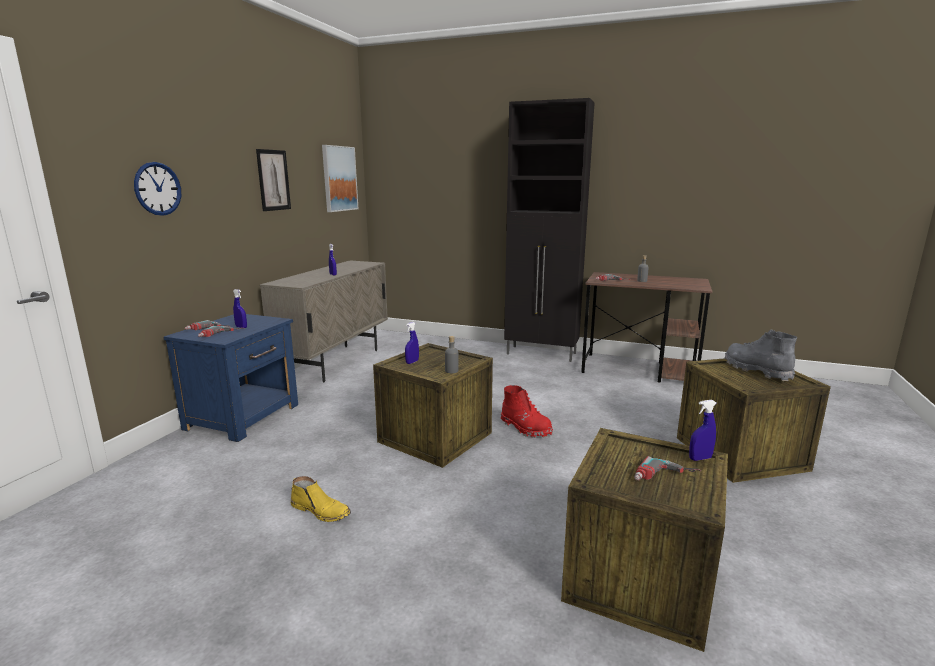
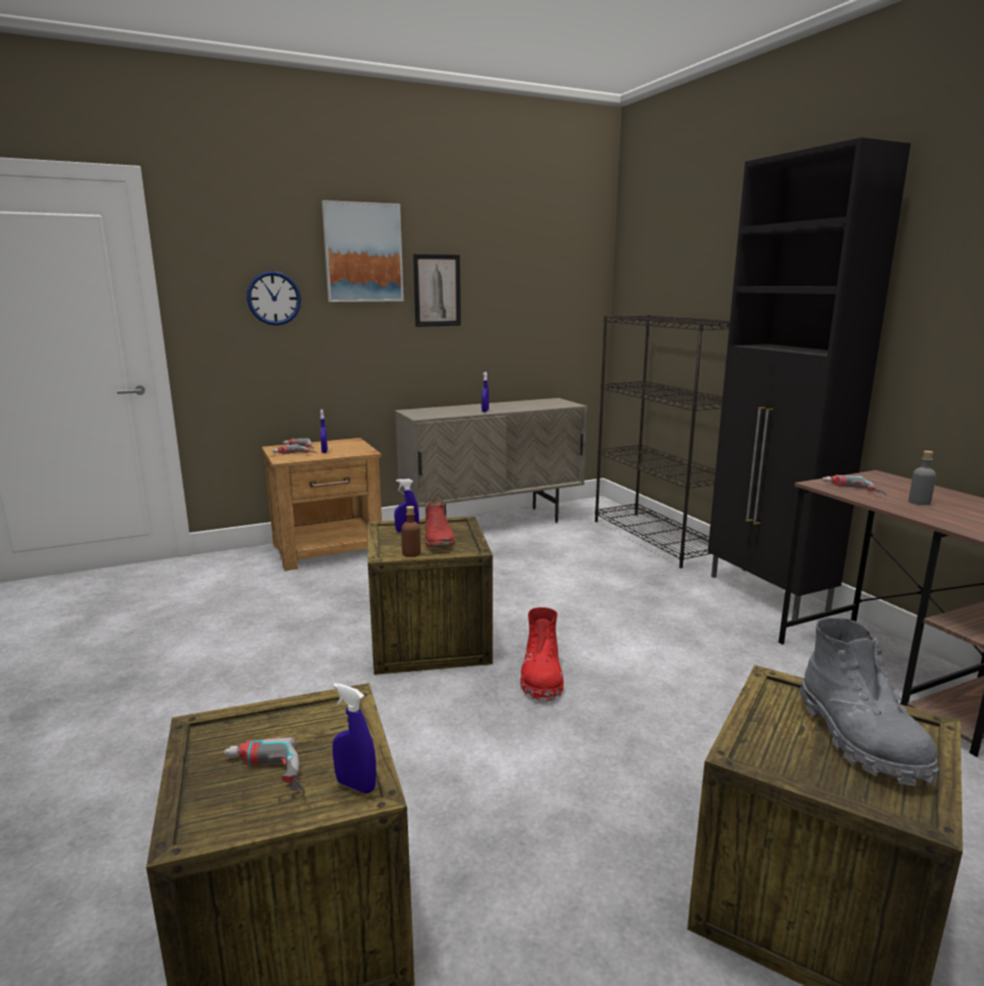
camera: 45 degrees right, 0 degrees up
(244, 416) = (329, 550): blue nightstand -> brown nightstand
(321, 510) = (222, 659): yellow boot -> none
(339, 178) = (557, 289): picture -> picture (363, 252)
(442, 360) = (438, 539): none -> red boot
(448, 343) = (657, 539): none -> black bookcase
(451, 371) = (411, 553): grey bottle -> brown bottle
(757, 370) = (860, 738): grey boot -> grey boot turned 150 degrees clockwise

